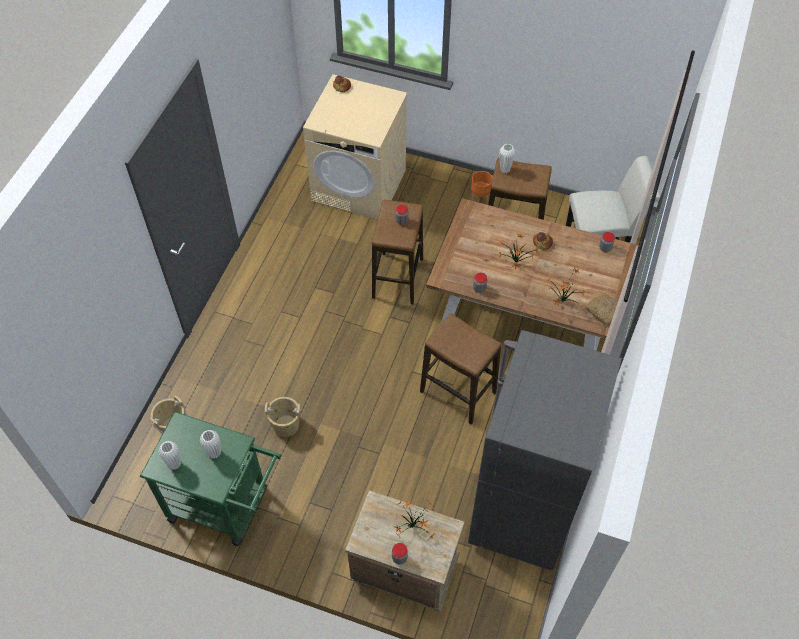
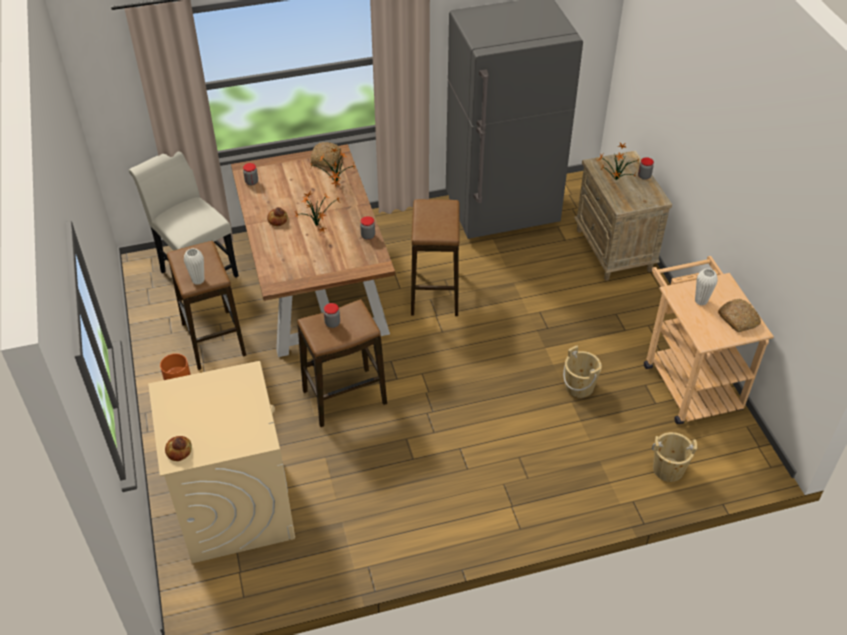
camera: 125 degrees left, 10 degrees down
(174, 464) = (738, 319): white vase -> bread
(226, 506) = (687, 380): green cart -> beige cart

